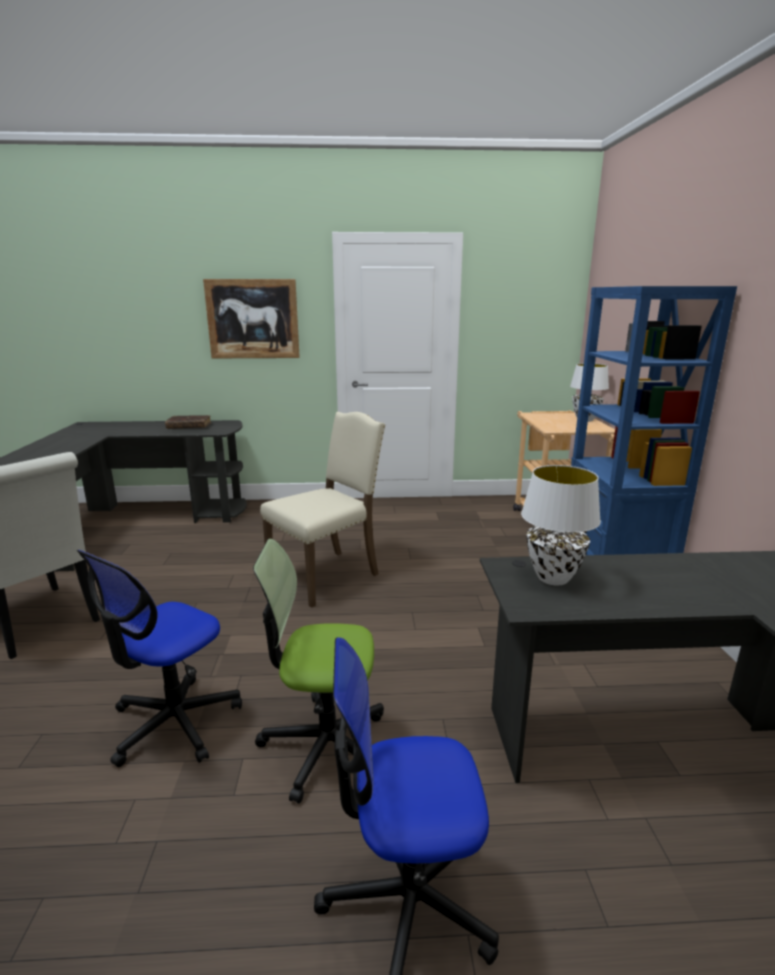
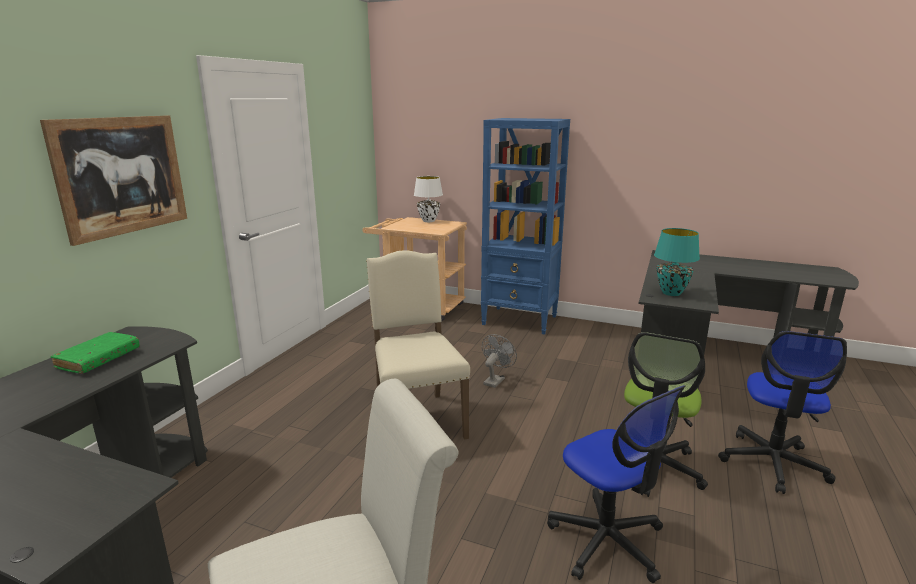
camera: 65 degrees left, 0 degrees up
(189, 427) = (99, 359): brown book -> green book
(436, 597) = (495, 380): none -> grey fan
(553, 578) = (671, 293): white table lamp -> turquoise table lamp

